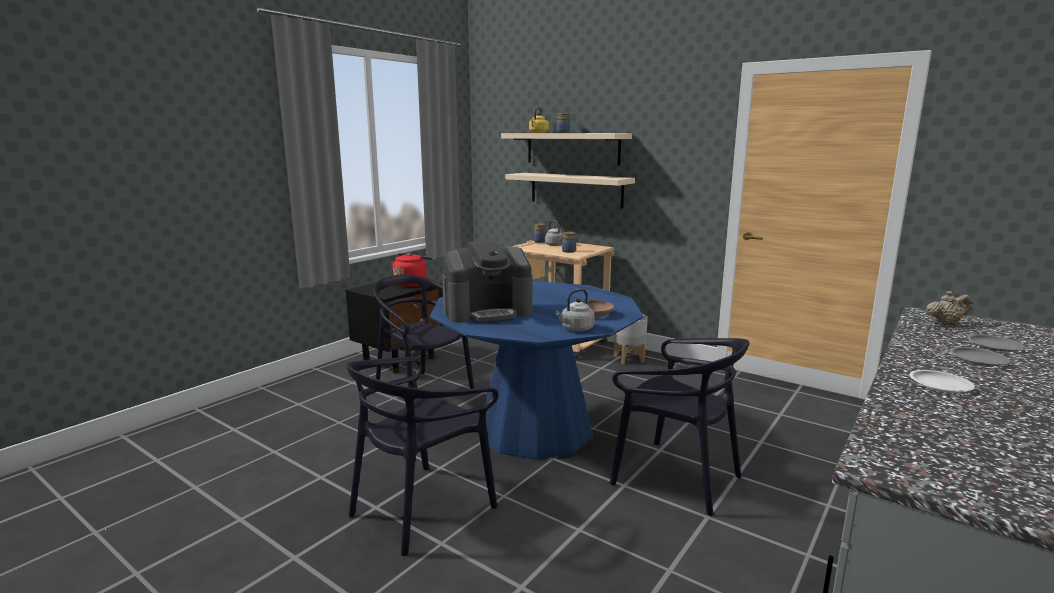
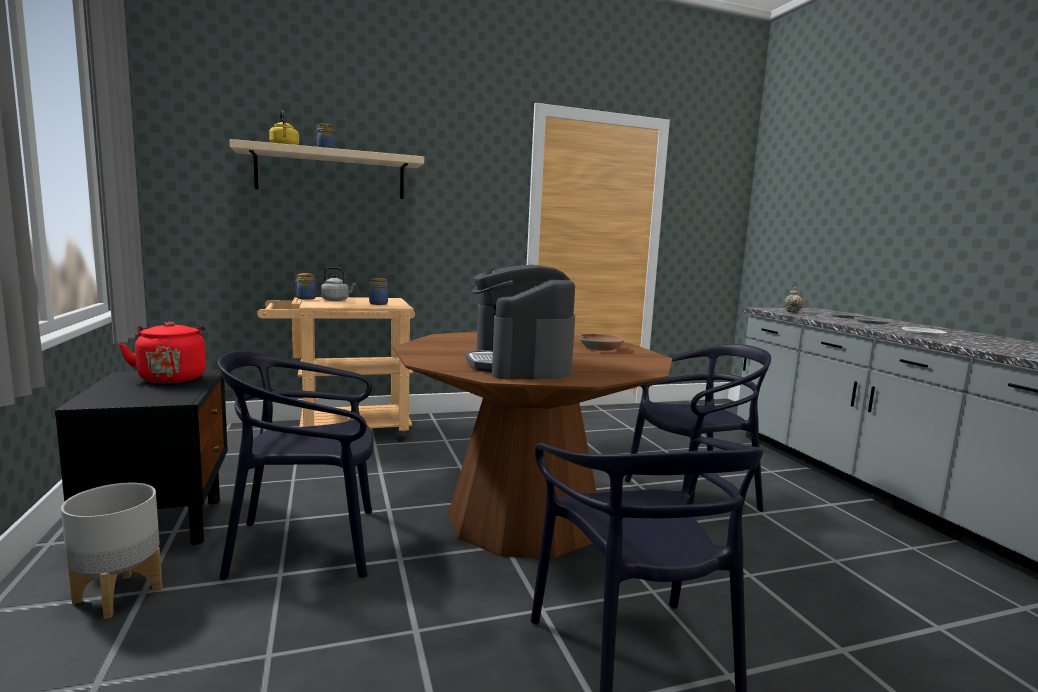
camera: 55 degrees left, 5 degrees down
(487, 312) = (519, 365): coffee machine -> coffee machine turned 150 degrees clockwise
(535, 429) = (525, 517): blue dining table -> brown dining table
(576, 190) = (339, 228): beige shelf -> none
(576, 329) = (641, 360): grey kettle -> none
(629, 358) = (449, 424): grey planter -> grey planter (119, 594)

